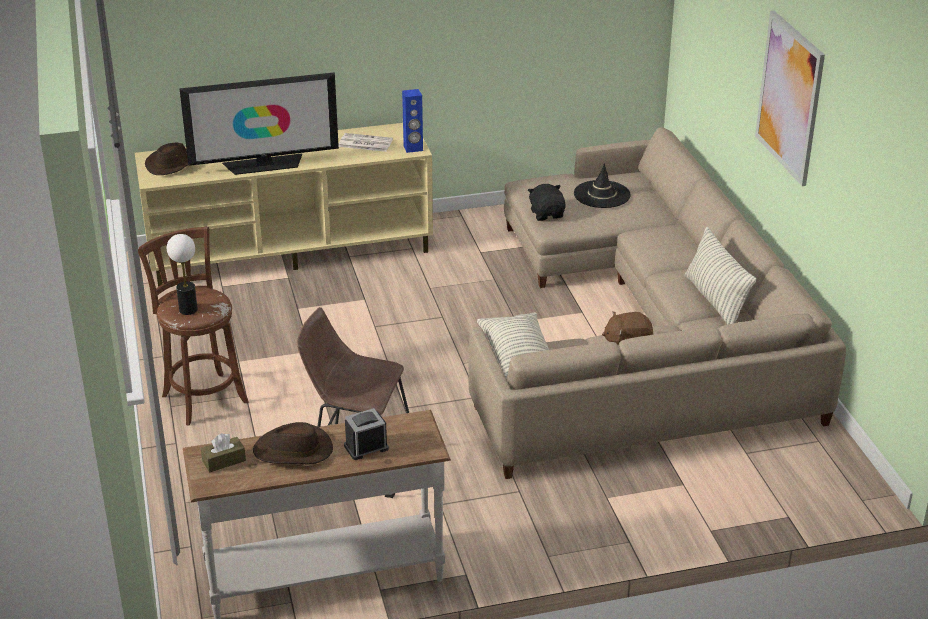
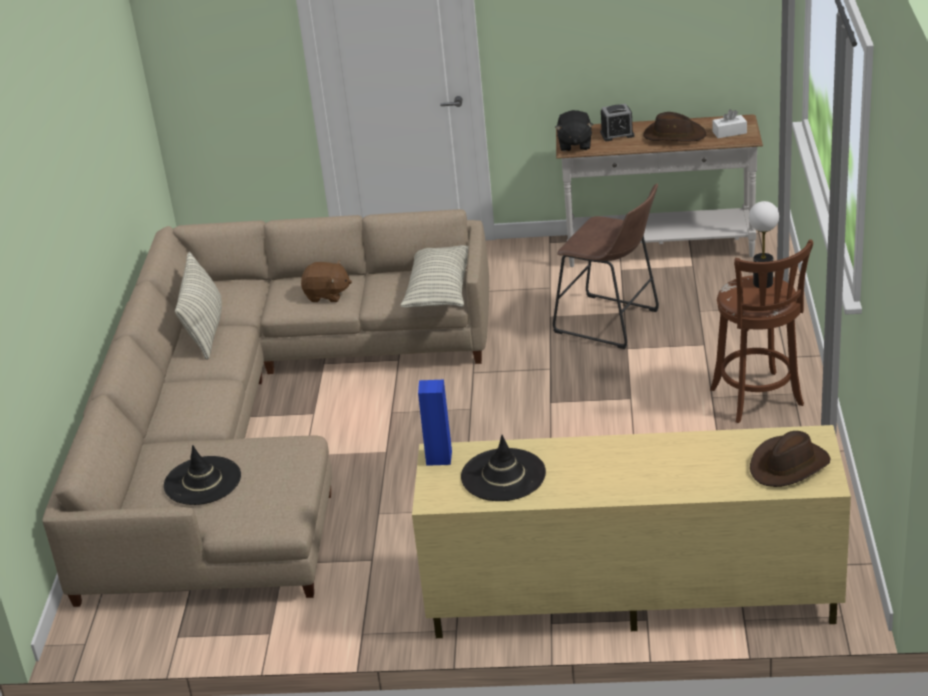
camera: 160 degrees left, 0 degrees up
(224, 461) = (729, 132): brown tissue box -> white tissue box
(264, 165) = (656, 449): television -> none
(364, 143) = (503, 475): newspaper -> black hat
(547, 214) = (291, 466): black plush toy -> black plush toy (574, 144)
(790, 97) = (63, 182): picture -> none

